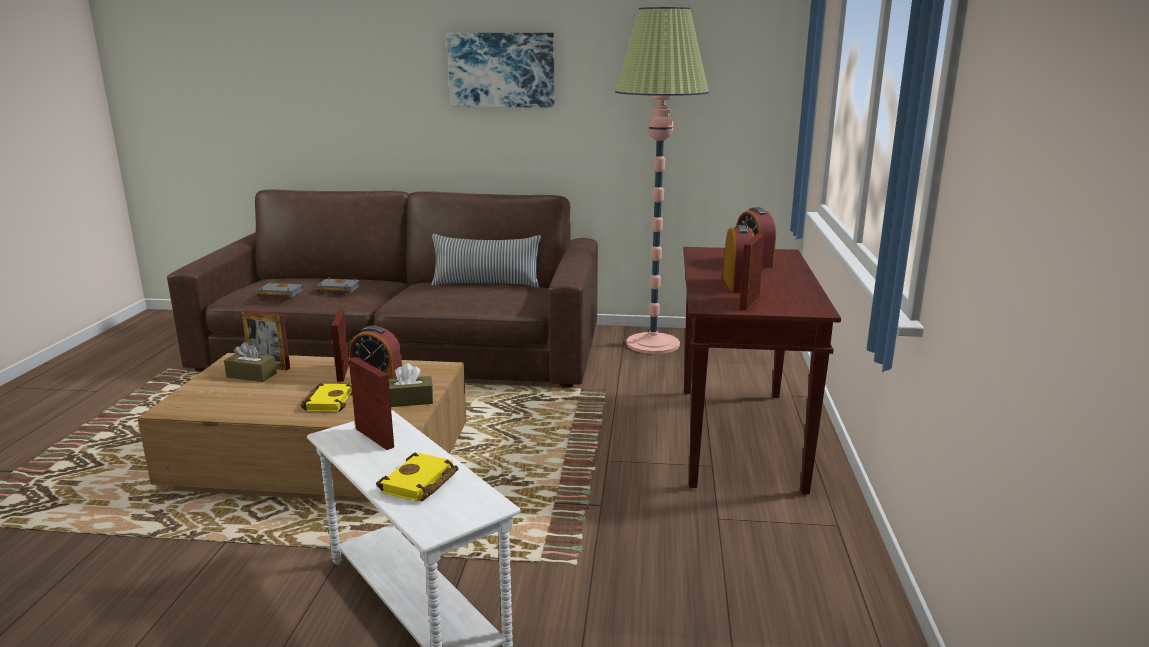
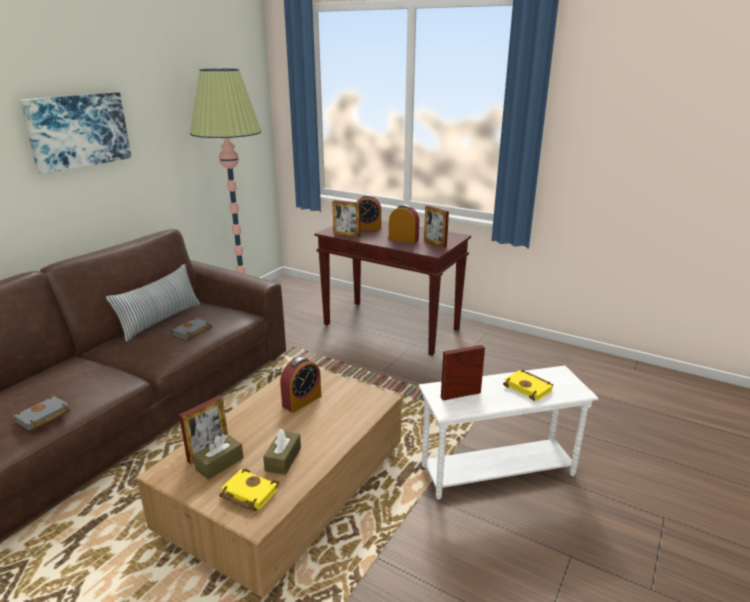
camera: 65 degrees left, 5 degrees up
(328, 401) = (318, 427): yellow book -> yellow book (247, 494)
(337, 290) = (83, 383): grey book -> grey book (192, 332)
(343, 372) = (265, 414): picture frame -> picture frame (347, 235)
(409, 400) = (348, 392): brown tissue box -> brown tissue box (283, 459)

